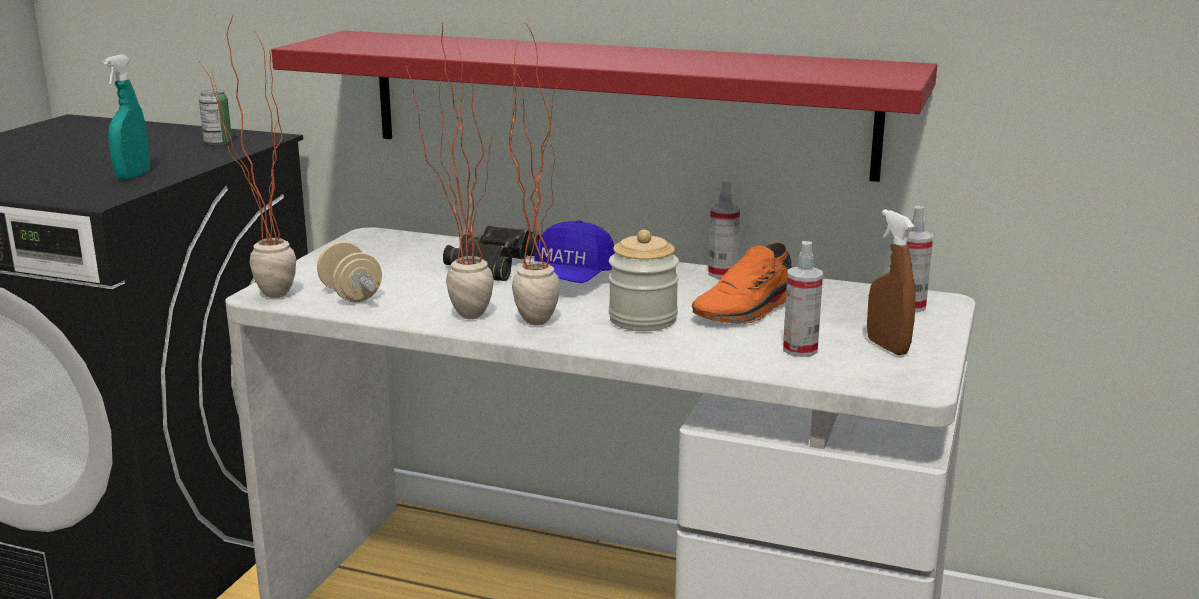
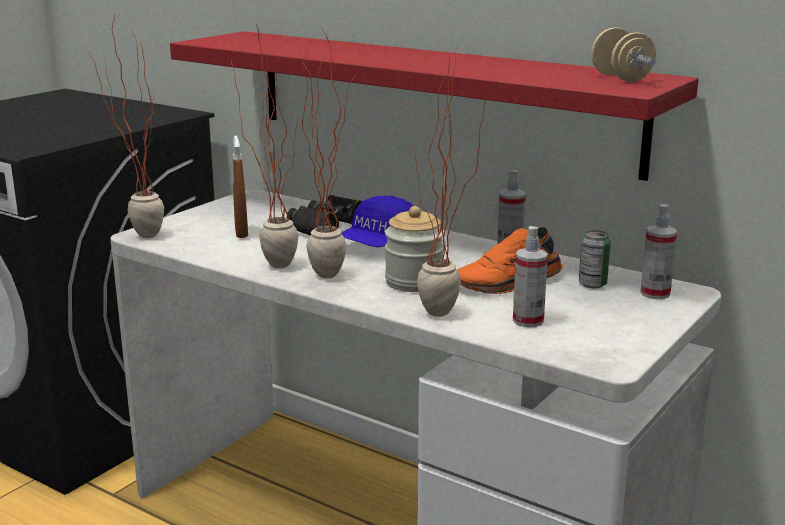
camera: 15 degrees right, 0 degrees up
(133, 176) = (64, 136): turquoise spray bottle -> none
(218, 143) = (146, 115): can -> can (592, 284)
(351, 295) = (202, 241): beige dumbbell -> beige dumbbell (621, 78)
(709, 356) = (445, 318): none -> potted plant
(887, 347) = (607, 326): brown spray bottle -> brown spray bottle (241, 233)

